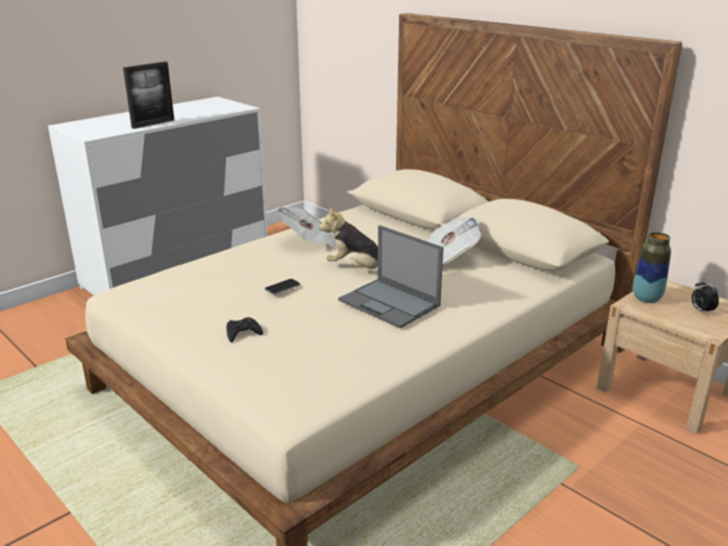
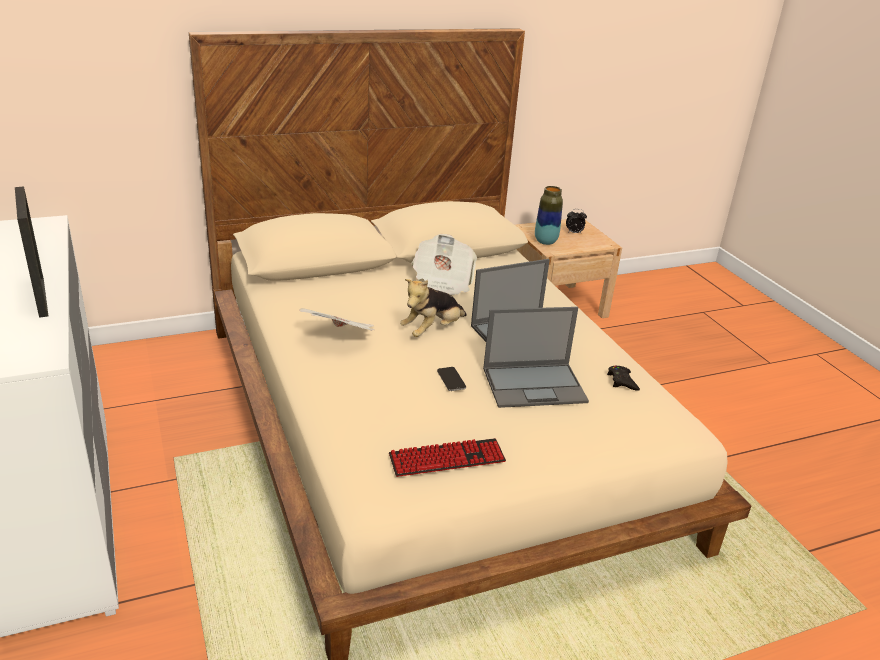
camera: 70 degrees left, 5 degrees up
(173, 304) = (447, 459): none -> keyboard
(243, 333) = (535, 427): black game controller -> black game controller (622, 381)
(307, 323) = (535, 385): none -> laptop

